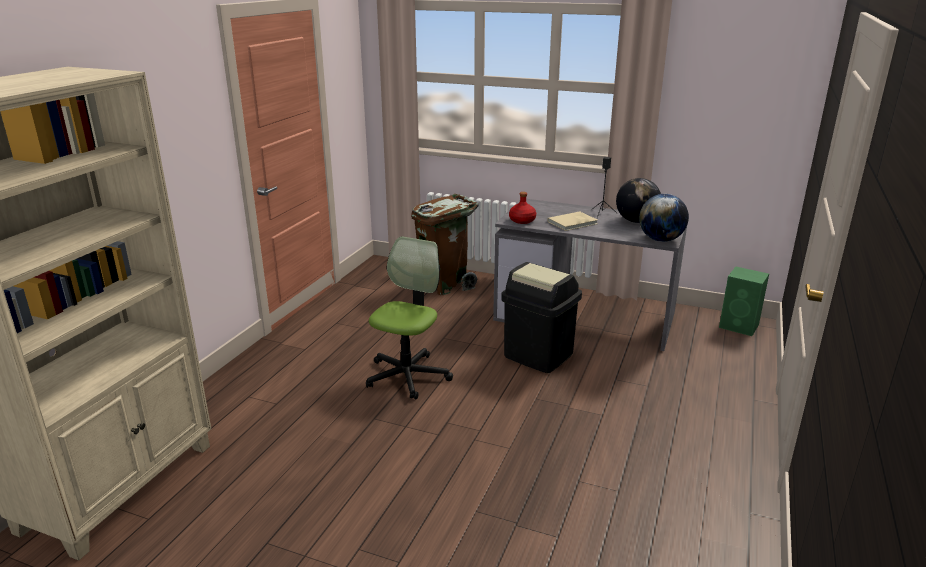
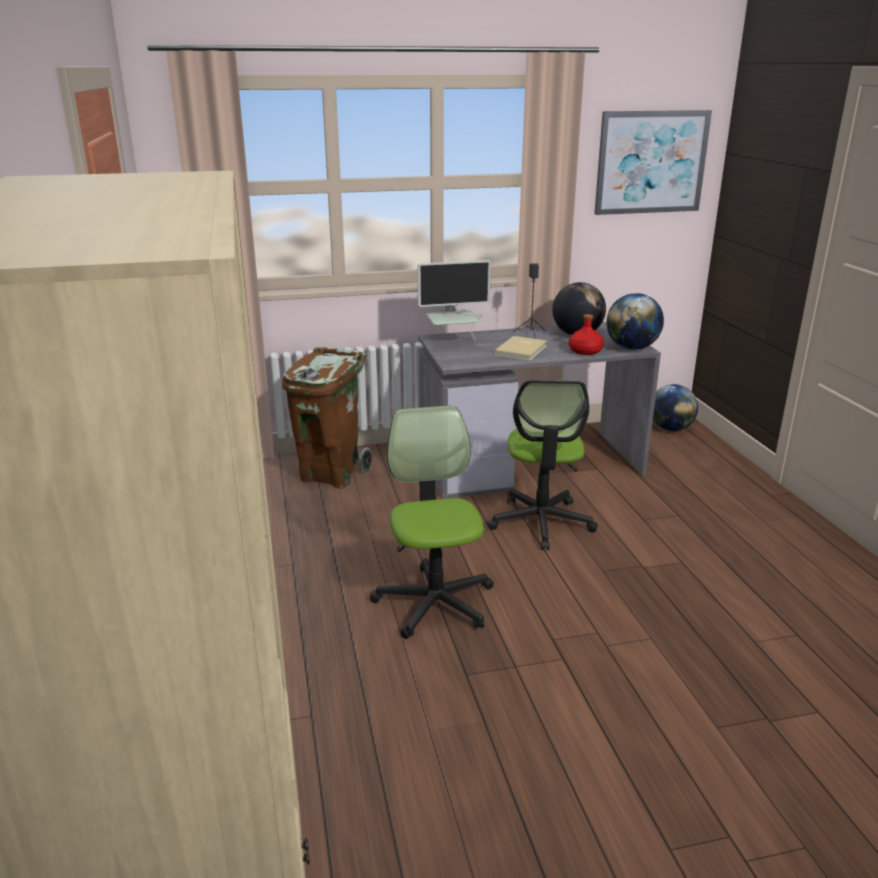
camera: 35 degrees left, 0 degrees up
(522, 221) = (467, 360): red bottle -> red bottle (585, 351)
(535, 207) = (452, 342): none -> monitor
(538, 355) = (541, 522): black trash can -> office chair
(740, 326) = (670, 429): green speaker -> globe
(745, 84) = (651, 162): none -> picture

